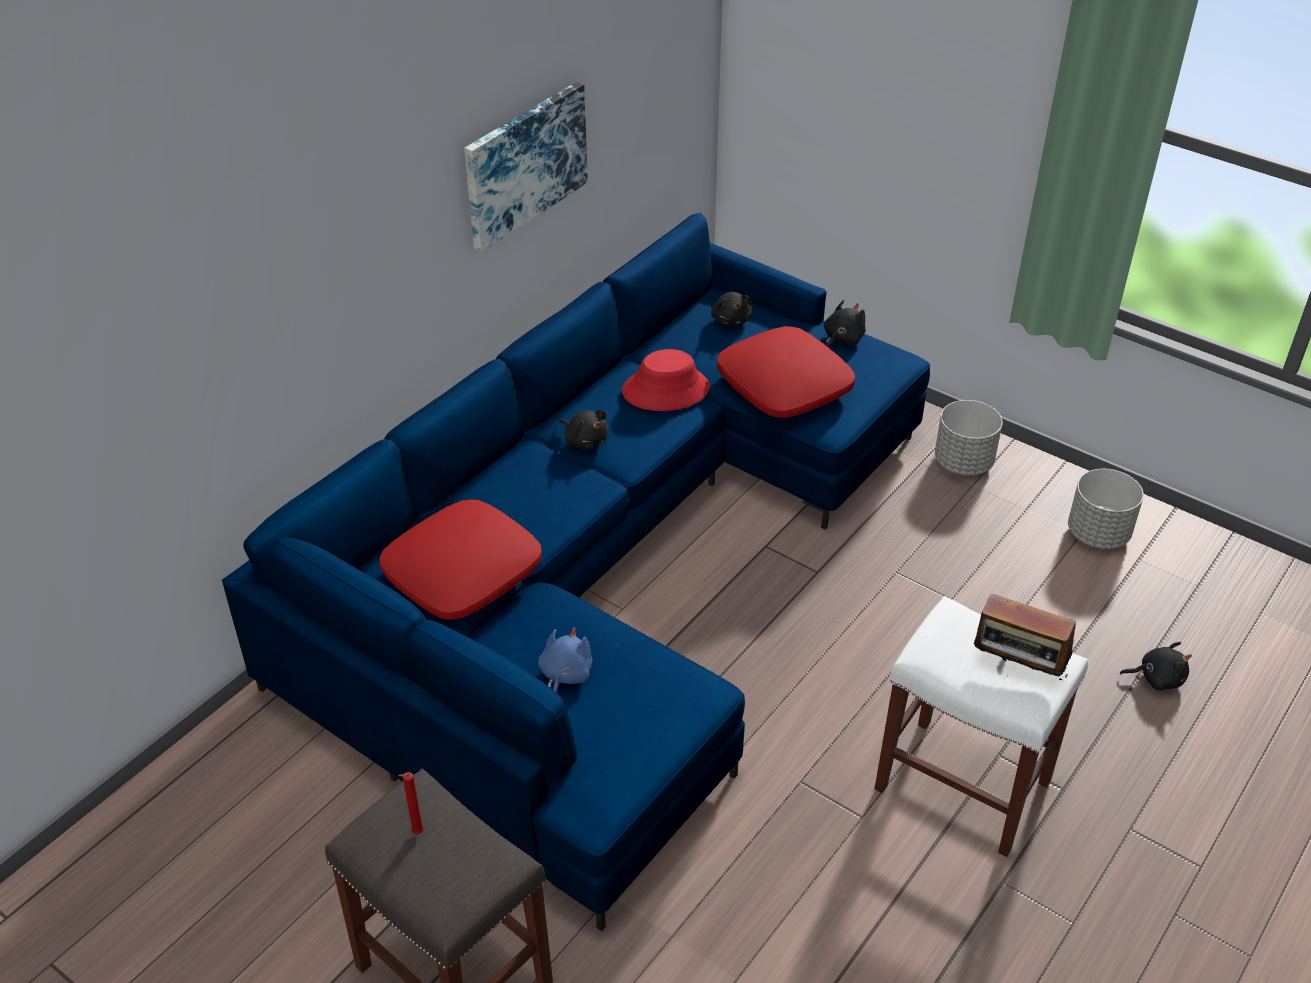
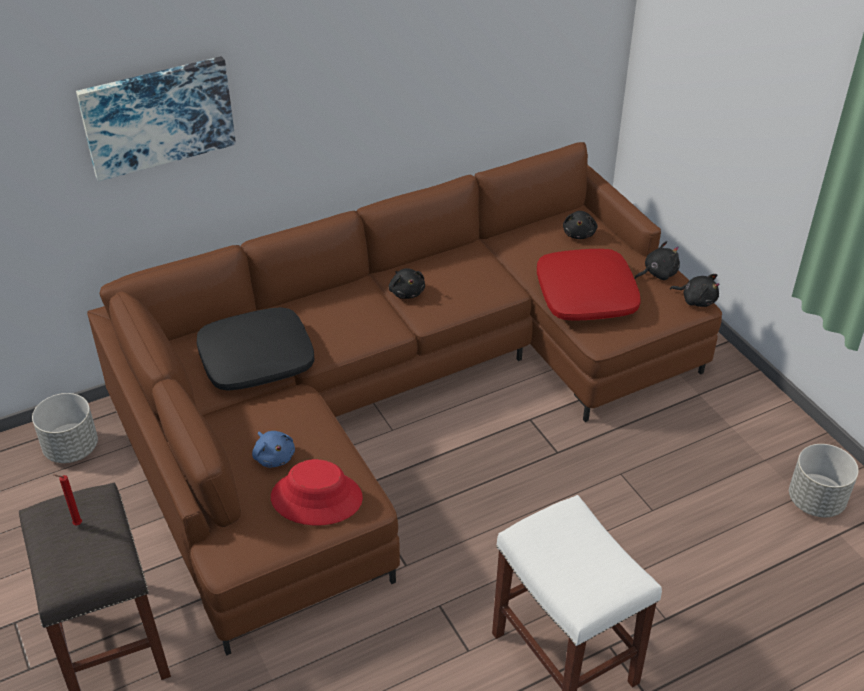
camera: 25 degrees right, 0 degrees up
(462, 571) = (257, 359): red pillow -> black pillow
(524, 164) = (409, 65): picture -> picture (158, 116)
(565, 675) = (274, 456): blue plush toy -> blue plush toy turned 105 degrees clockwise
(603, 571) = (396, 397): blue sofa -> brown sofa
(665, 390) = (491, 272): red hat -> red hat (316, 498)
(964, 462) = (735, 406): grey planter -> grey planter (72, 448)
(1017, 669) = (593, 572): radio -> none
(1157, 678) = (789, 636): black plush toy -> black plush toy (696, 300)

